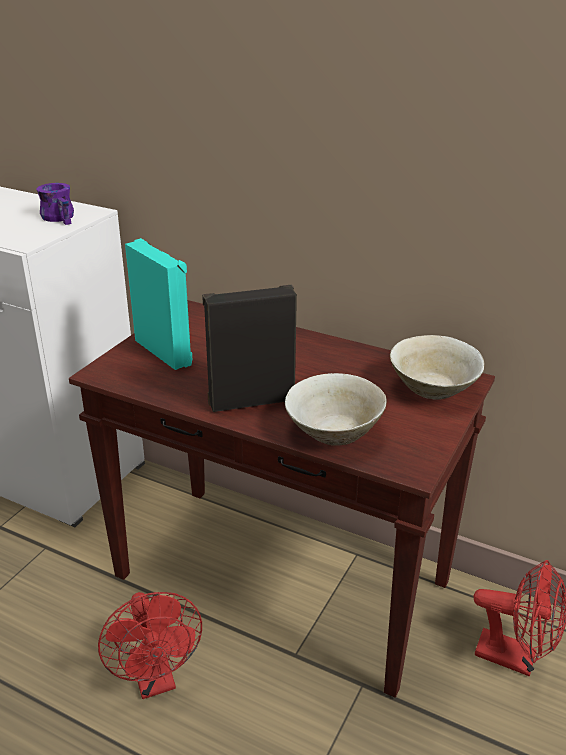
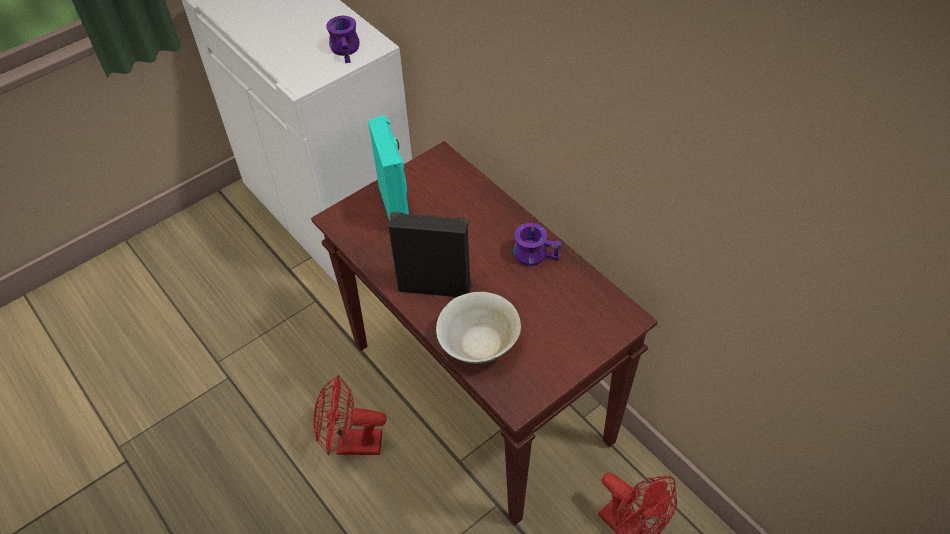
camera: 25 degrees right, 20 degrees up
(156, 680) = (351, 444): red fan -> red fan turned 90 degrees clockwise
(338, 354) = (535, 253): none -> purple mug
(432, 389) = (590, 321): beige bowl -> none

